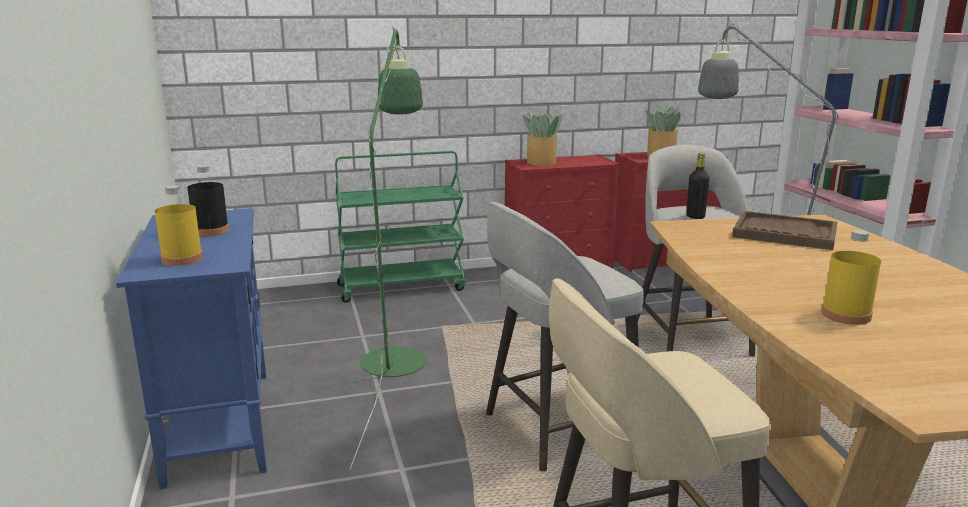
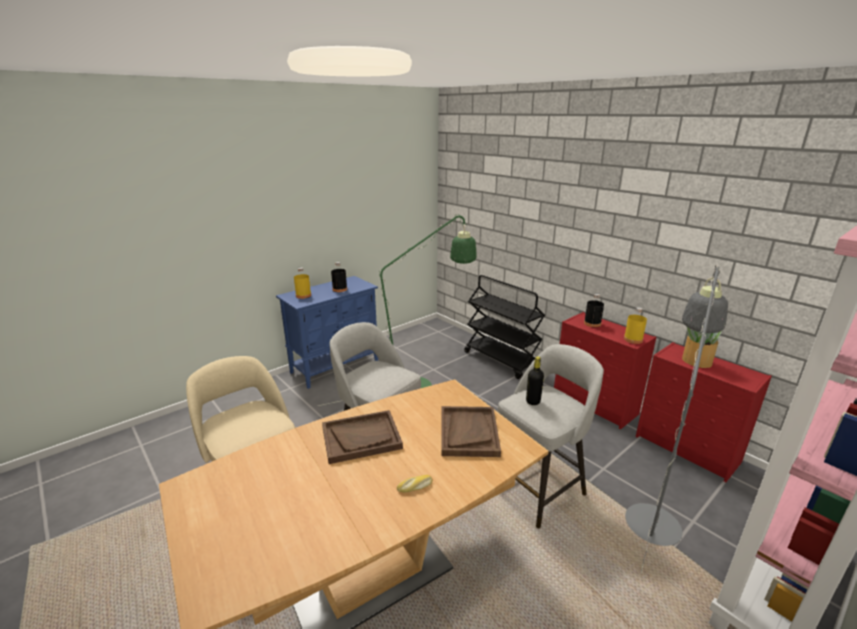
camera: 65 degrees right, 5 degrees up
(402, 287) = (501, 360): green cart -> black cart
(541, 163) = (592, 323): potted plant -> black bottle
(786, 279) = (361, 438): none -> brown tray
(846, 315) = (305, 462): yellow bottle -> yellow bottle (633, 339)
(897, 268) = (415, 487): none -> bread

